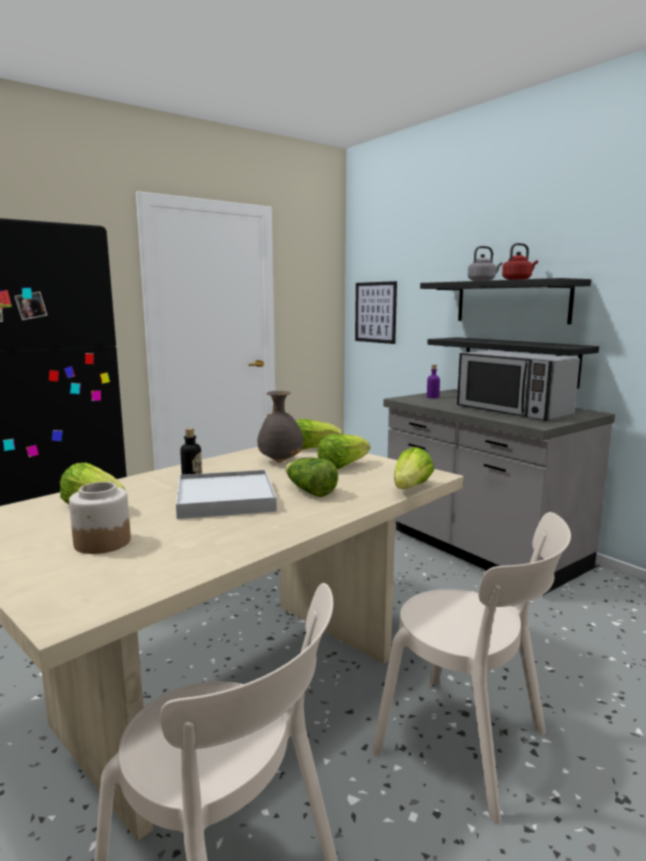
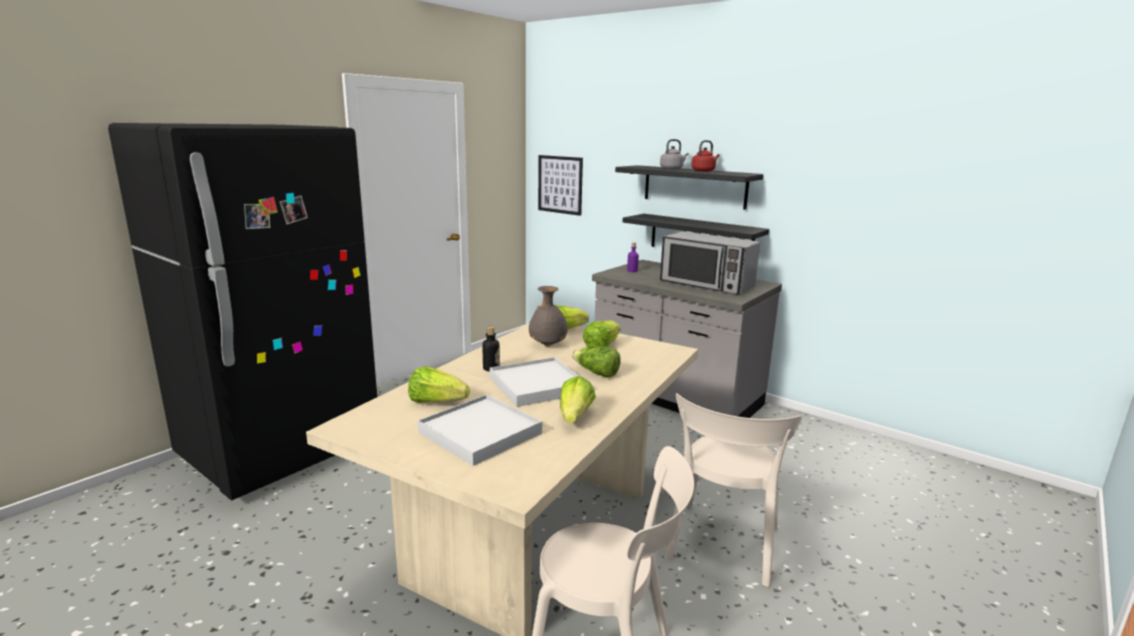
camera: 15 degrees left, 5 degrees up
(102, 542) = (480, 433): jar -> white tray
(410, 488) = (668, 364): lettuce -> lettuce (575, 416)
(469, 746) = (722, 547): beige chair -> beige chair turned 90 degrees clockwise

